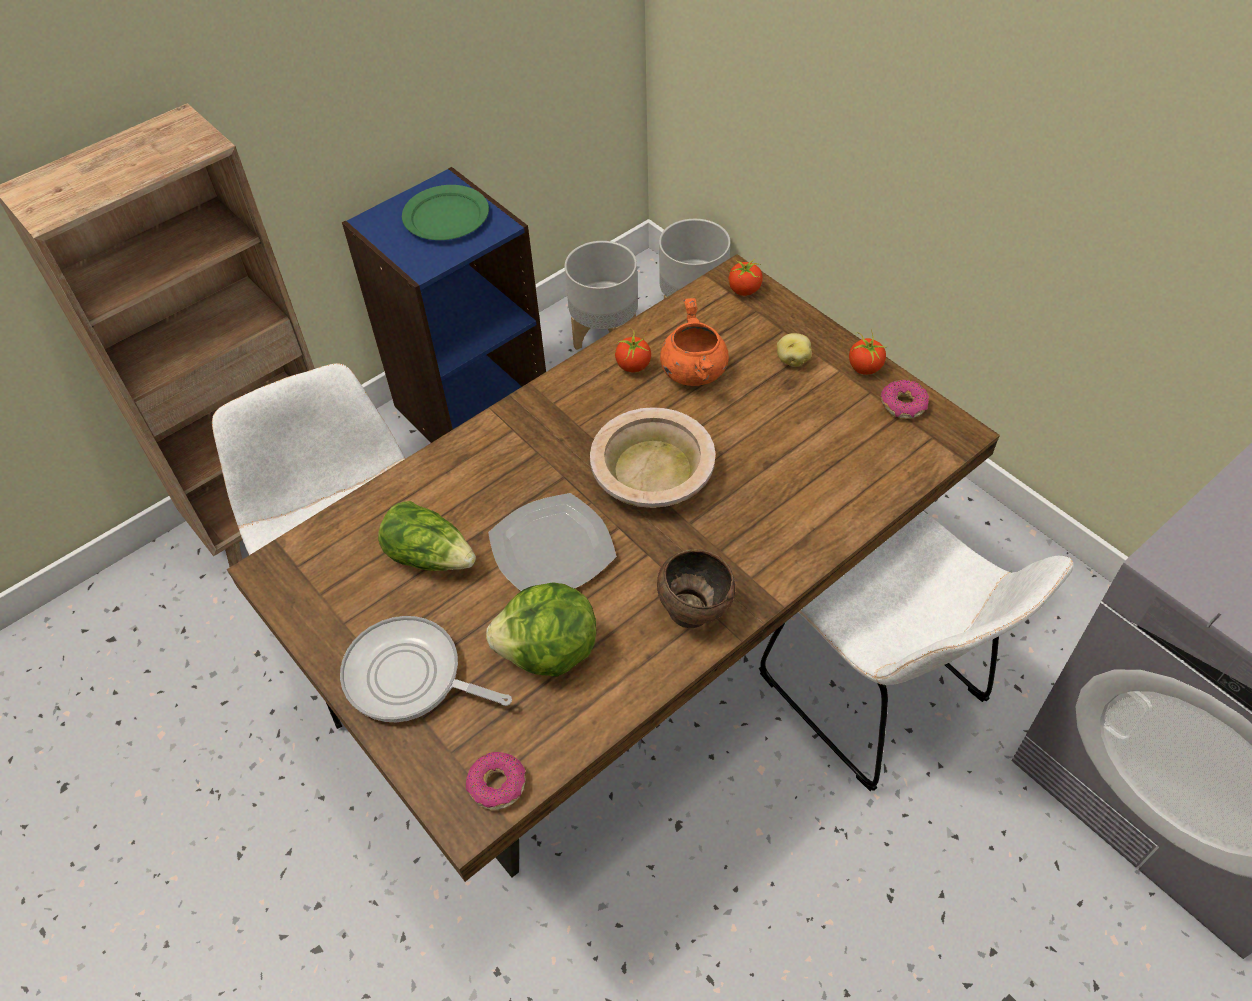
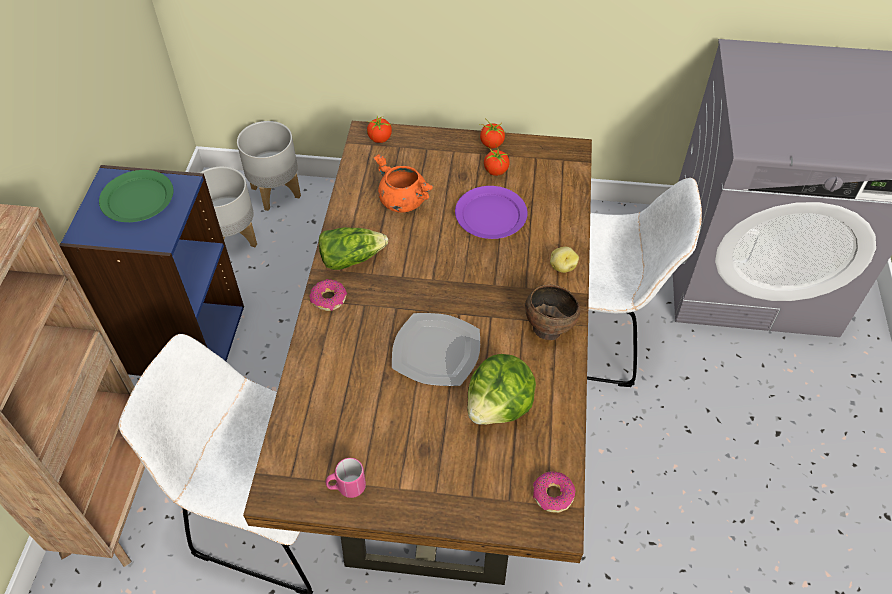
camera: 45 degrees left, 0 degrees up
(328, 614) = (346, 487): none -> pink mug
(410, 677) = (438, 481): frying pan -> none
(430, 556) = (369, 407): lettuce -> lettuce (351, 258)
(633, 365) = (364, 219): tomato -> tomato (495, 171)
(653, 472) = (443, 271): beige bowl -> none
(771, 446) = (490, 215): none -> purple plate
(793, 359) = (450, 162): potato -> potato (562, 266)
(903, 405) = (532, 152): donut -> donut (329, 299)

